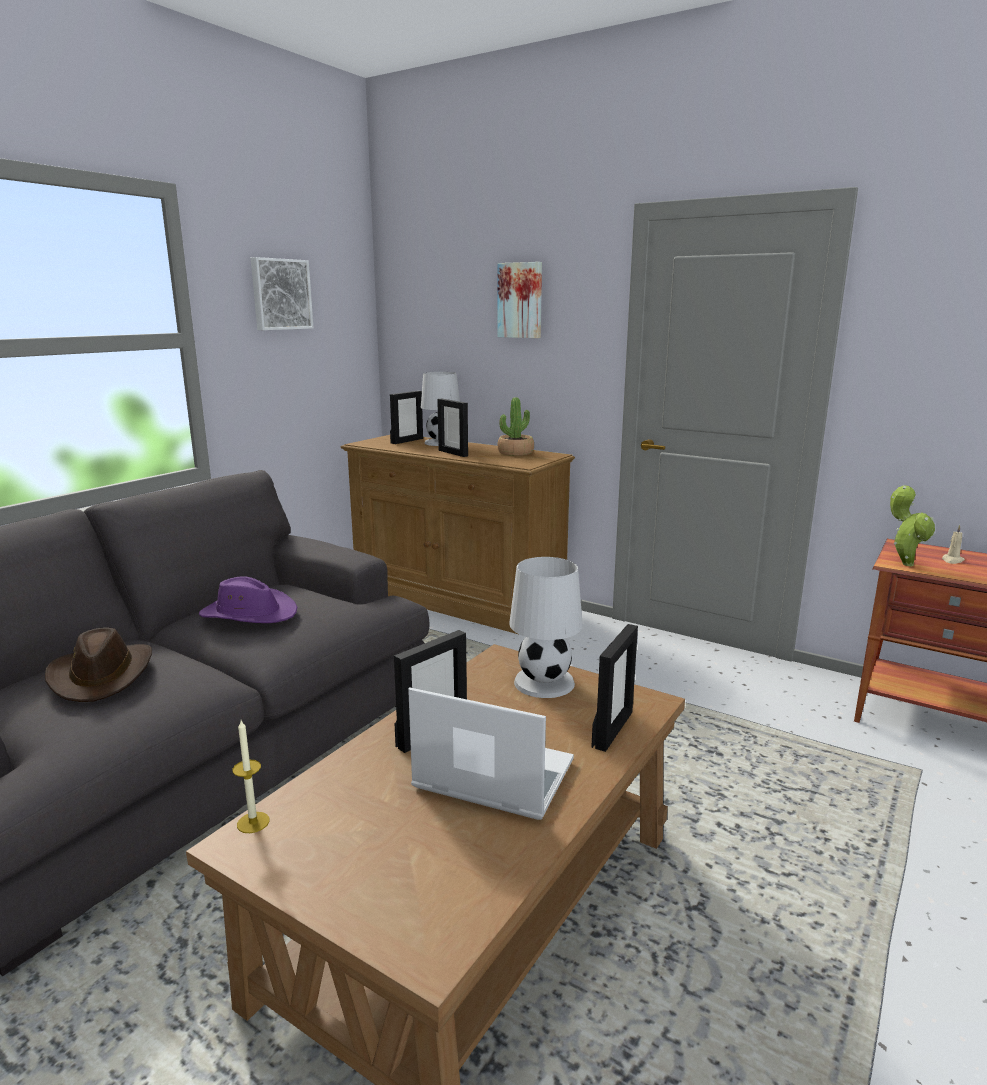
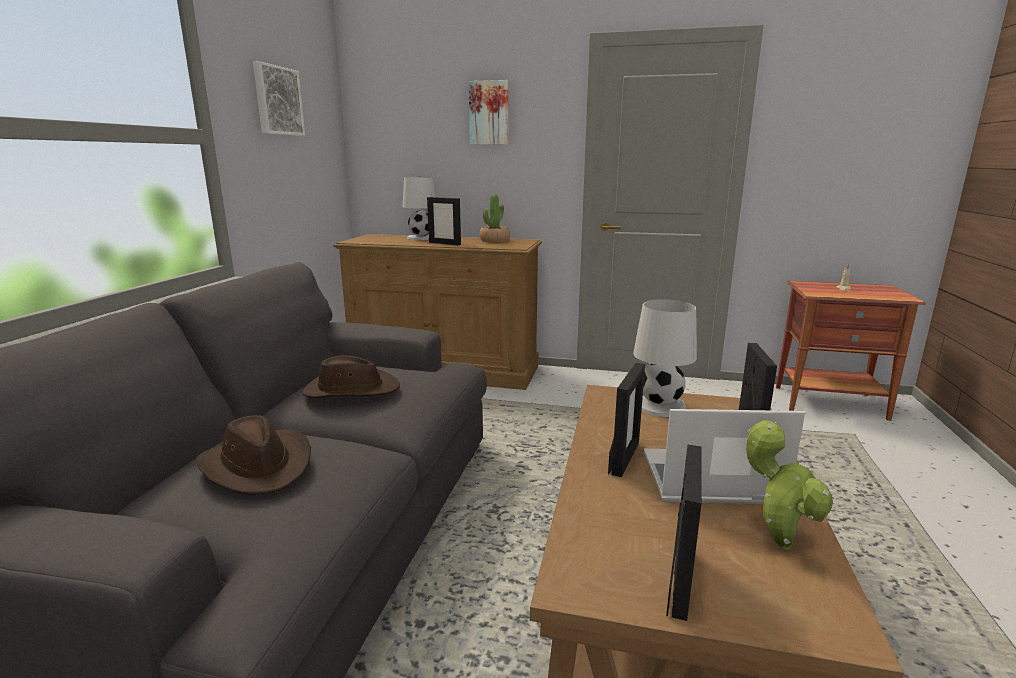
camera: 20 degrees left, 0 degrees up
(249, 613) = (351, 390): purple hat -> brown hat
(253, 822) = (563, 564): candle -> none
(407, 441) = (389, 238): picture frame -> picture frame (678, 580)
(905, 563) = (821, 293): potted plant -> potted plant (777, 541)

